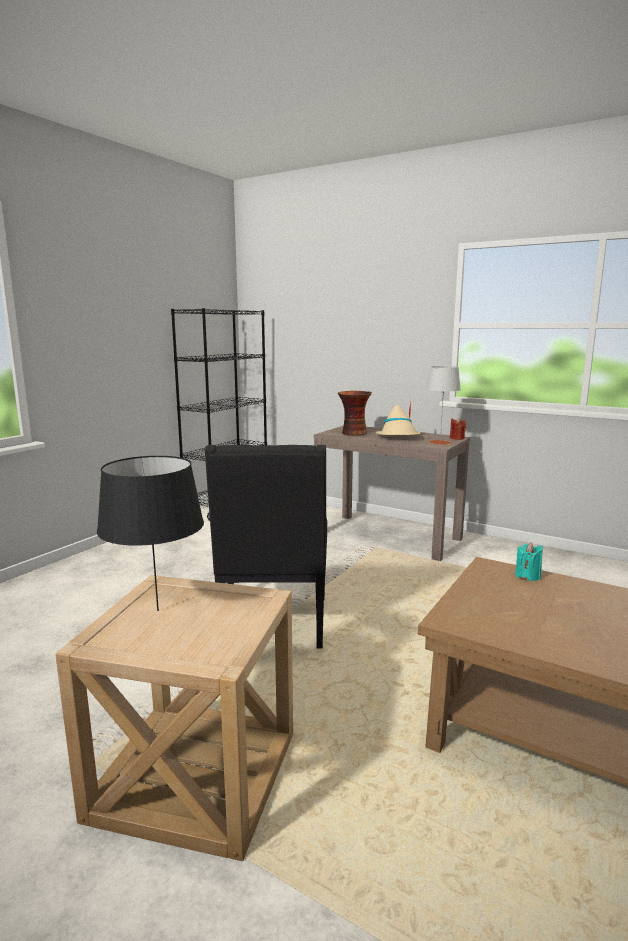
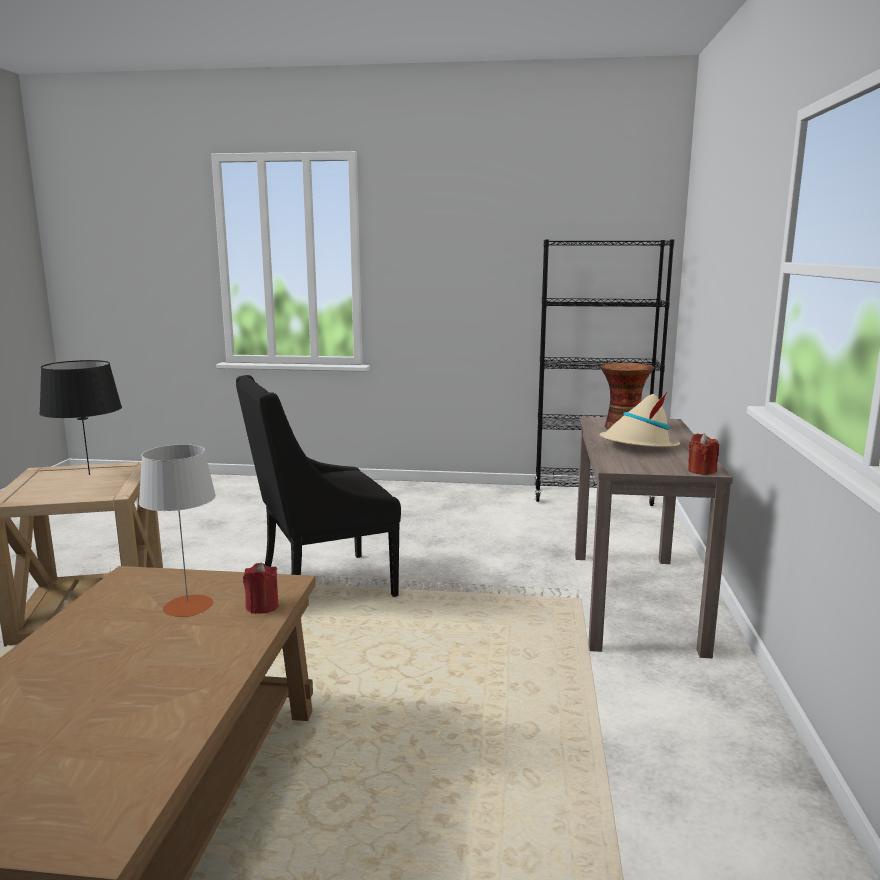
camera: 65 degrees right, 0 degrees up
(440, 442) = (645, 465): grey table lamp -> grey table lamp (188, 606)
(527, 576) = (262, 606): turquoise candle -> red candle

